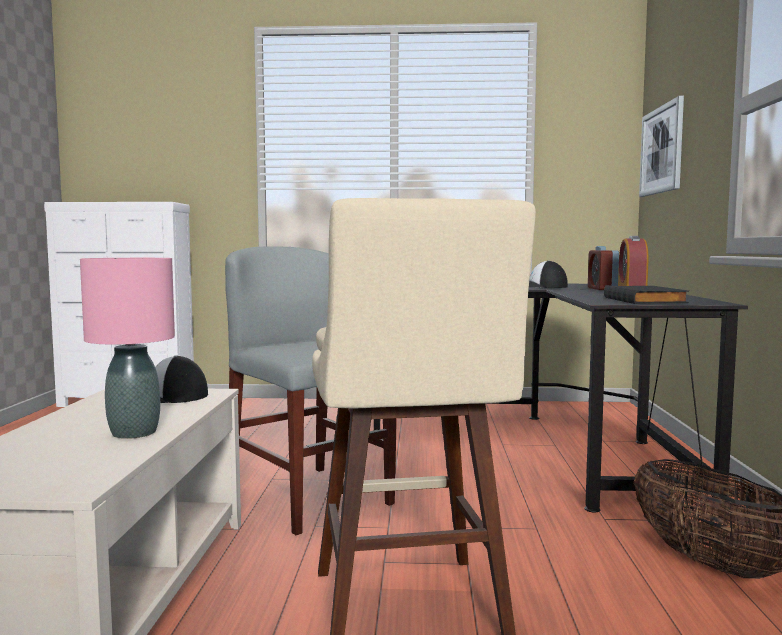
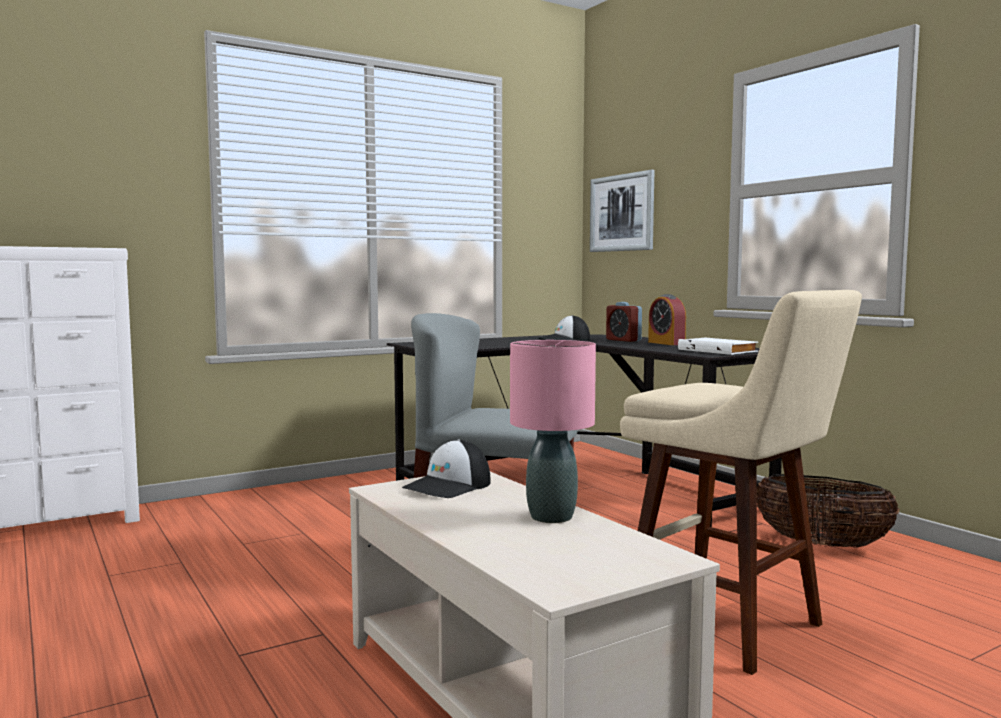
camera: 35 degrees left, 0 degrees up
(646, 300) = (718, 350): black book -> white book

